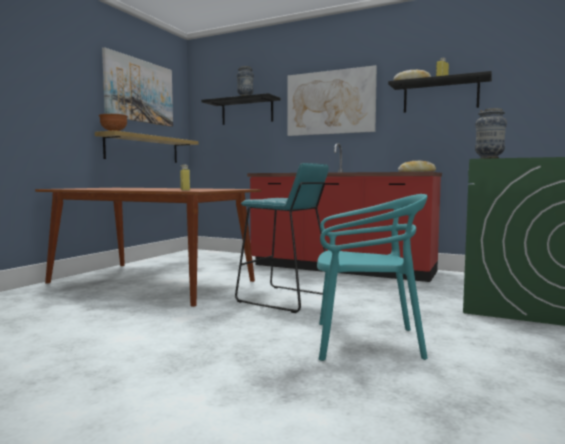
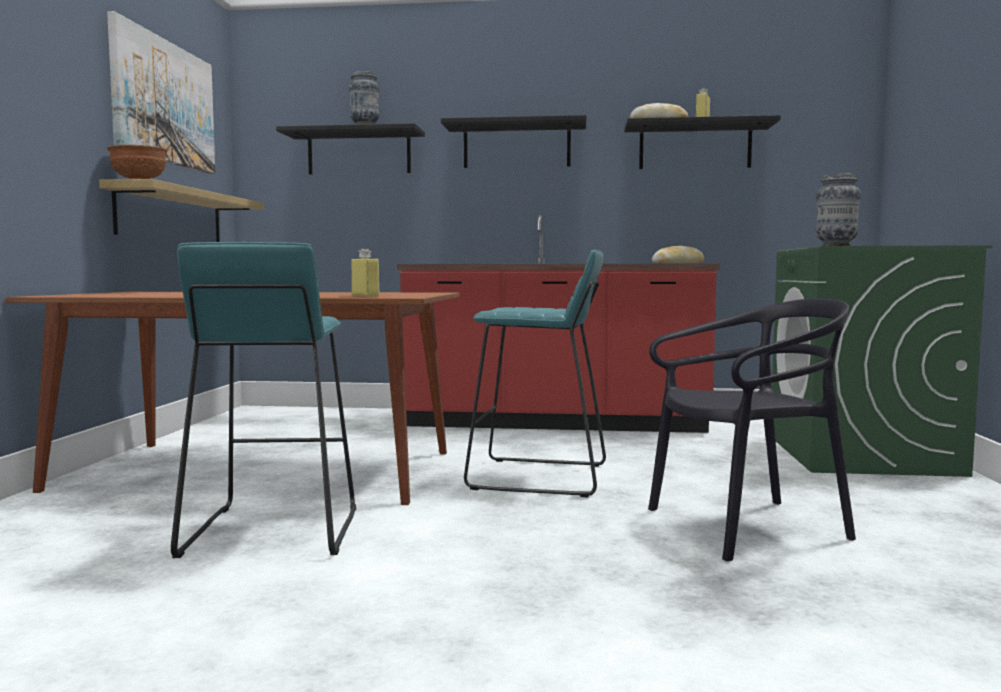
camera: 20 degrees left, 0 degrees up
(112, 312) = (272, 531): none -> turquoise stool
(330, 102) = (516, 146): picture -> black shelf
(365, 342) = (747, 527): turquoise chair -> black chair

